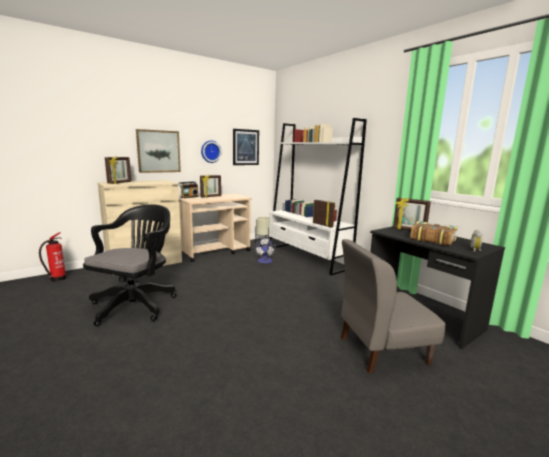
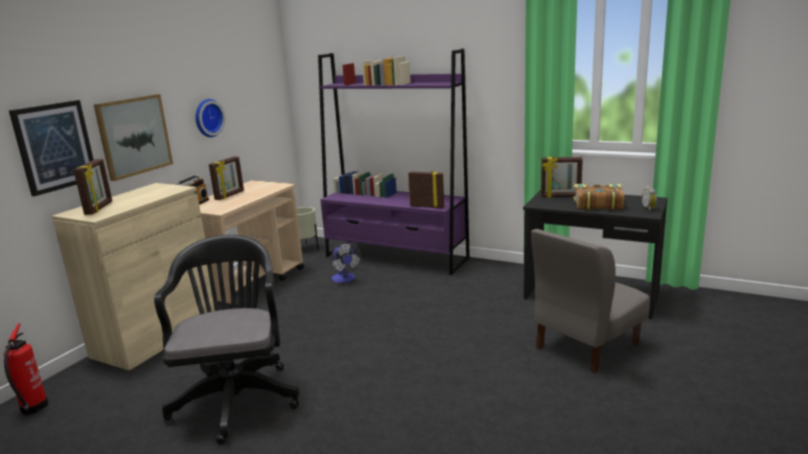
camera: 25 degrees left, 5 degrees up
(245, 147) = (254, 99): picture -> picture (55, 146)
(307, 257) = (396, 257): white bookcase -> purple bookcase

